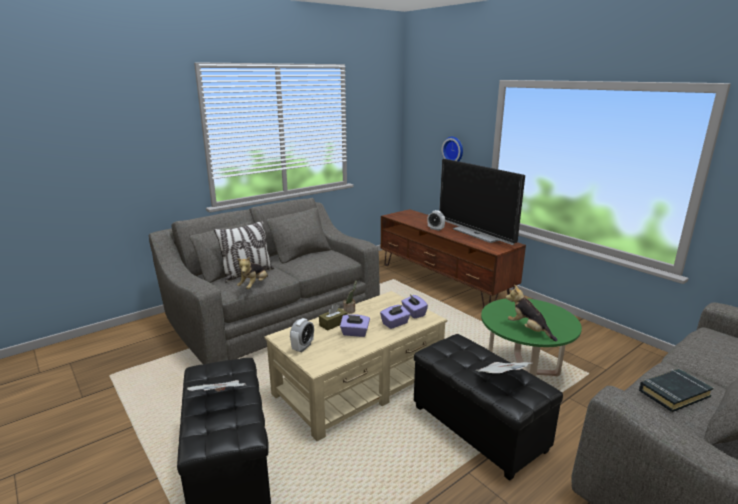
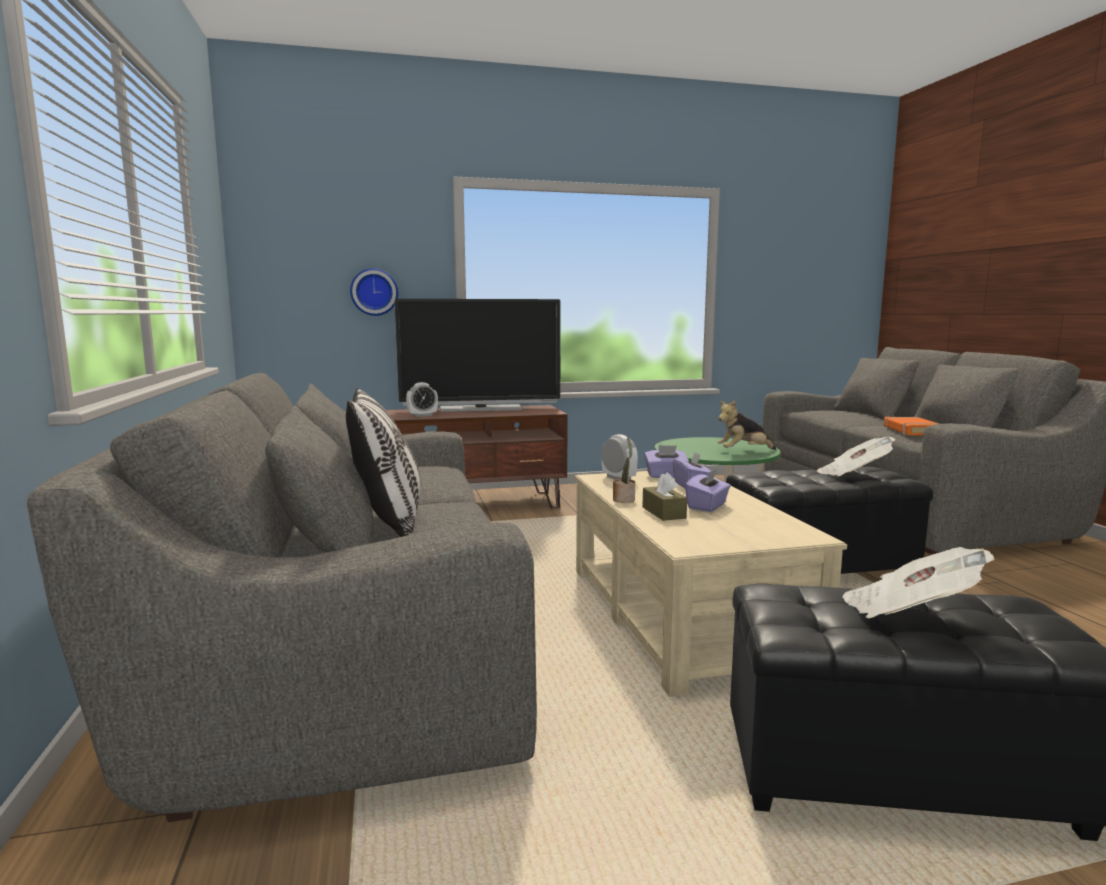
camera: 65 degrees left, 10 degrees down
(254, 286) = (472, 521): plush toy -> none
(303, 347) = (738, 537): alarm clock -> alarm clock (618, 478)
(673, 393) = (911, 431): black book -> orange book

